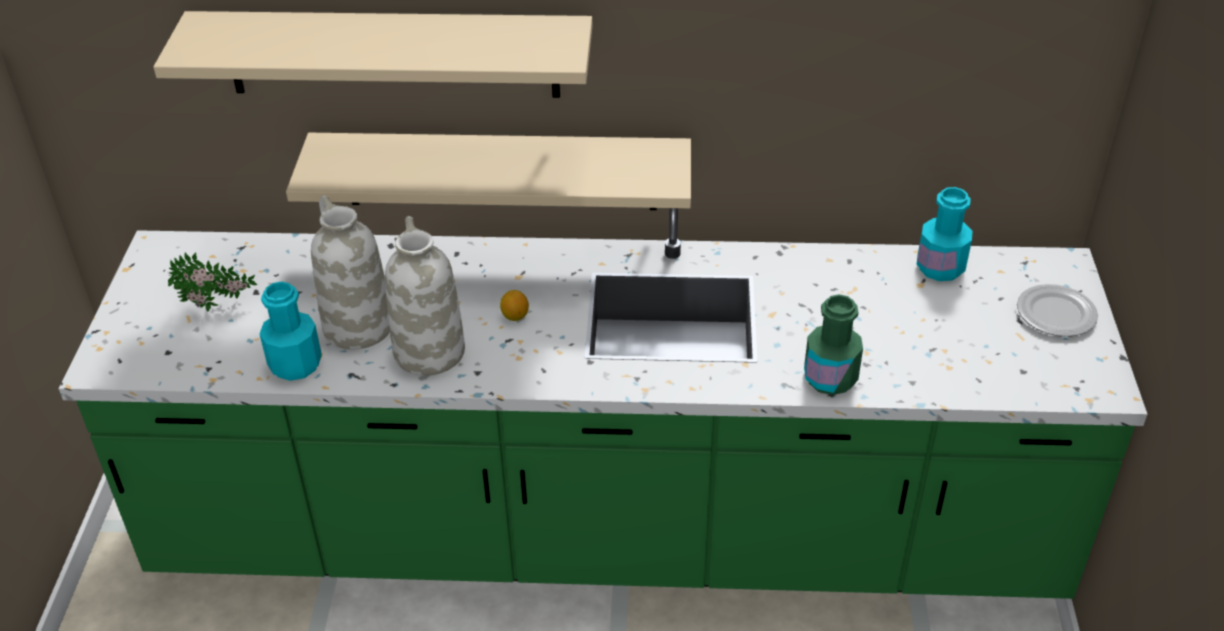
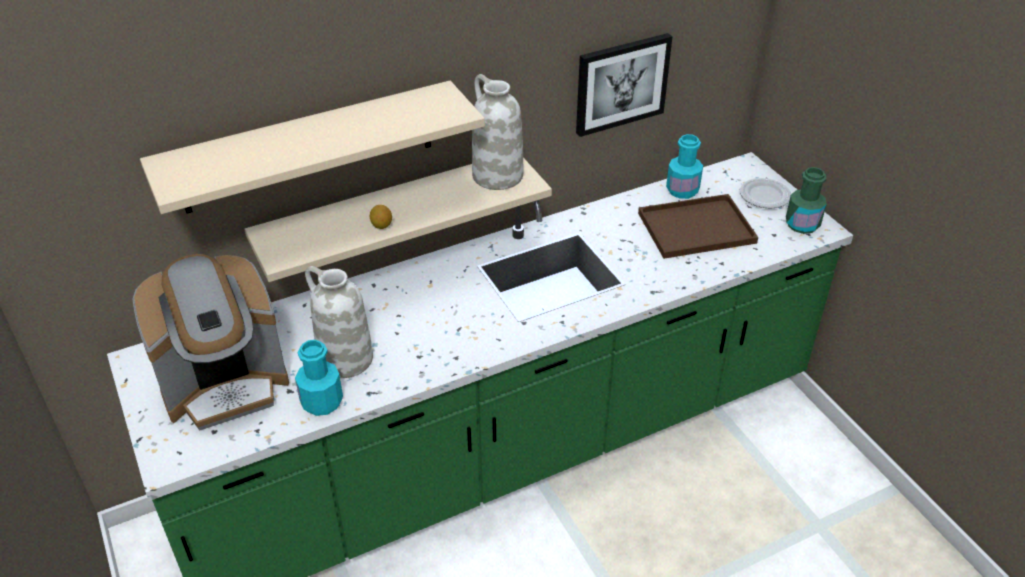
camera: 30 degrees left, 0 degrees up
(218, 307) = (226, 385): potted plant -> coffee machine
(428, 351) = (410, 356): white vase -> white vase (496, 175)
(515, 316) = (450, 312): lemon -> lemon (381, 226)
(830, 378) = (675, 278): green bottle -> green bottle (802, 224)
(862, 86) = (621, 83): none -> picture
(913, 324) = (695, 229): none -> brown tray

